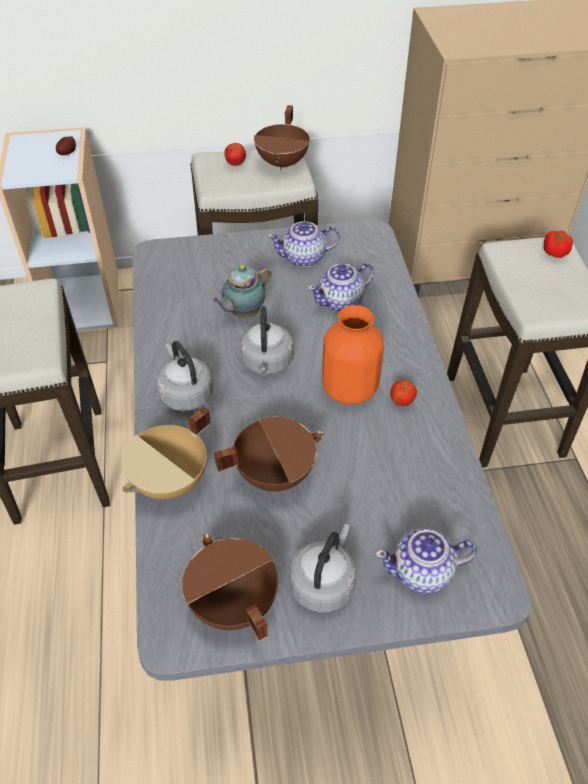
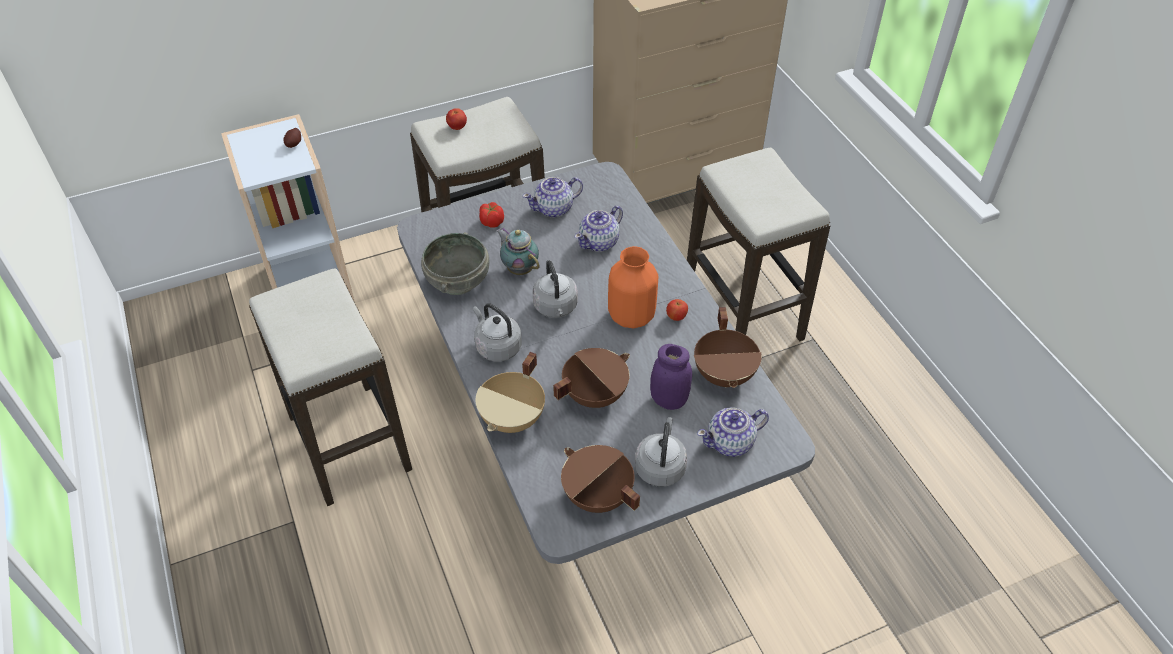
camera: 15 degrees left, 0 degrees up
(173, 315) = (459, 281): none -> grey bowl
(243, 313) = (519, 268): teapot -> teapot turned 105 degrees clockwise
(283, 163) = (502, 119): brown cooking pot -> brown cooking pot (725, 374)
(361, 500) = (668, 400): none -> purple jar
(554, 252) = (764, 165): tomato -> tomato (492, 222)

